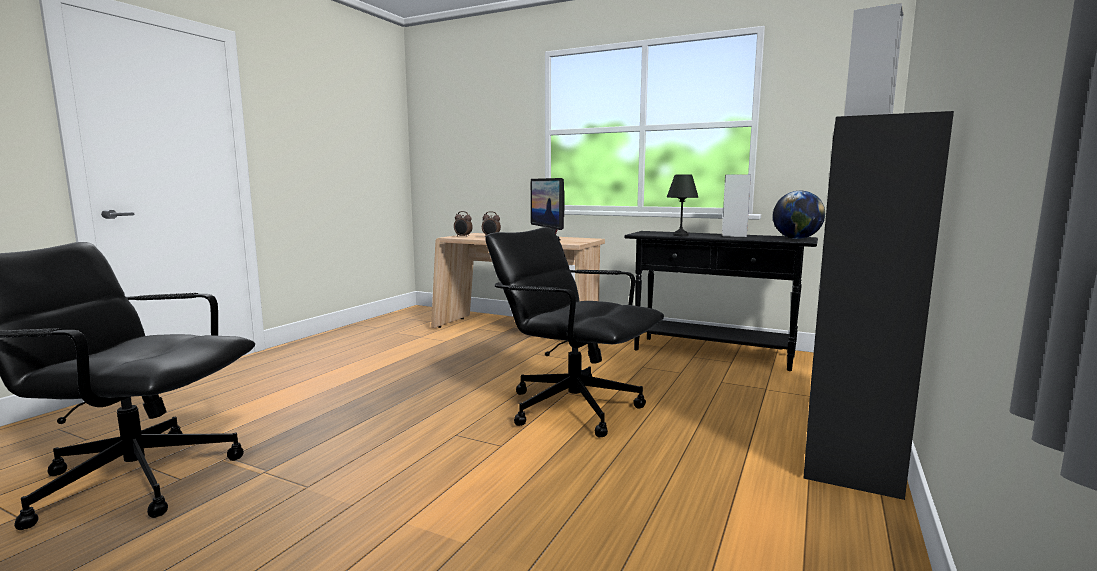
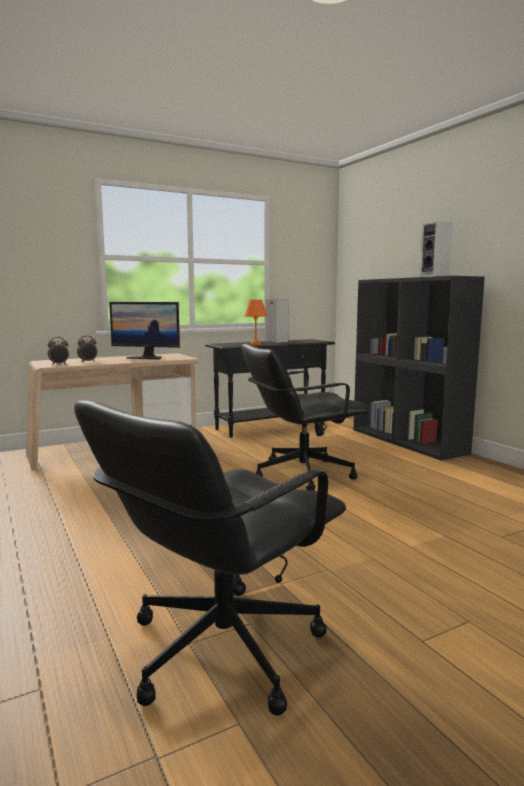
camera: 55 degrees left, 0 degrees up
(680, 235) = (255, 344): black table lamp -> orange table lamp
(796, 239) = (315, 340): globe -> none

